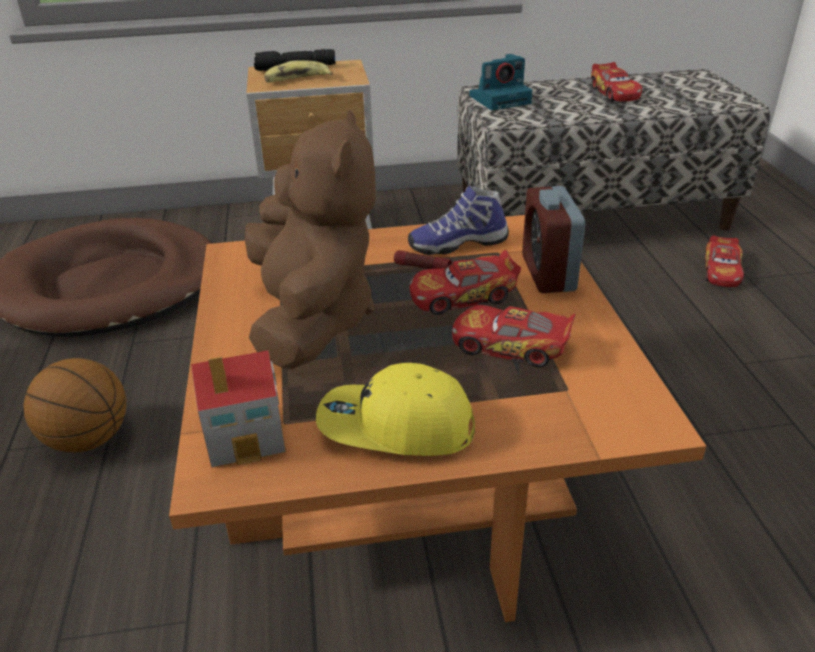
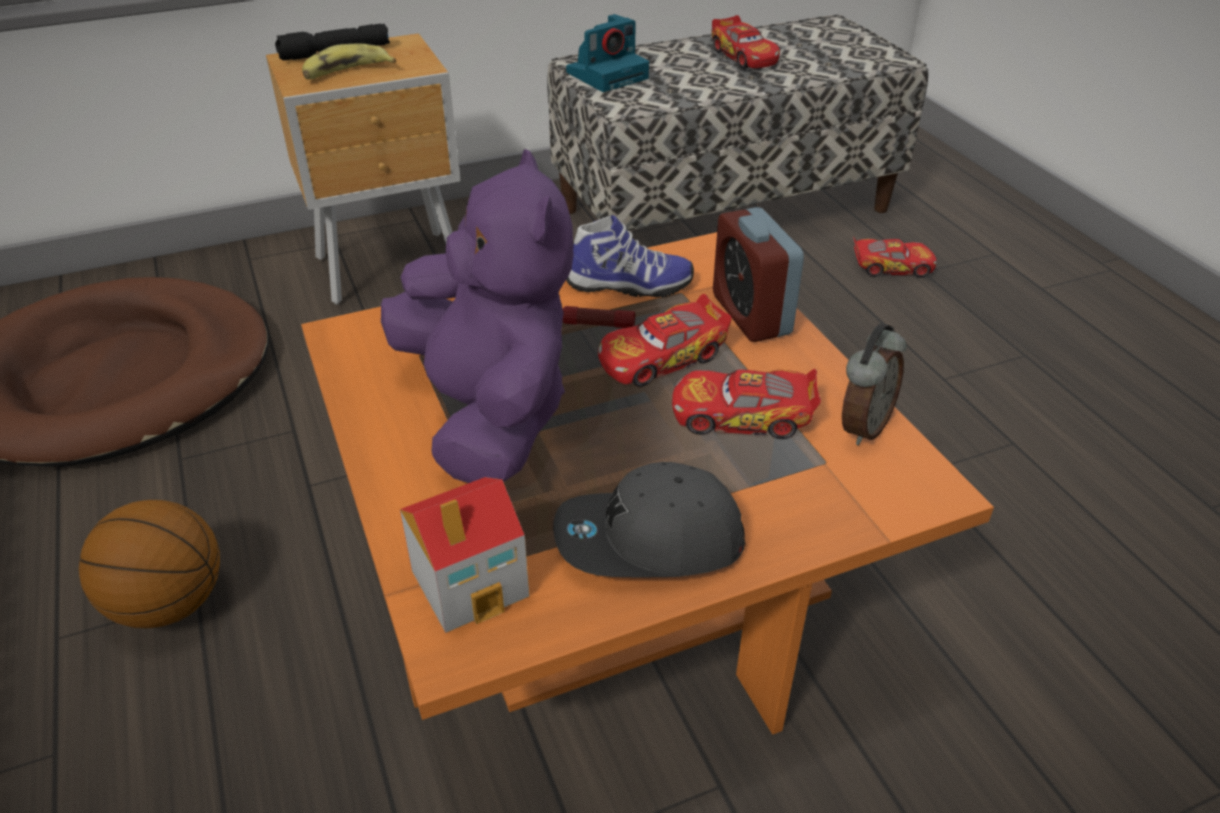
camera: 15 degrees left, 5 degrees up
(312, 320) = (489, 415): brown plush toy -> purple plush toy
(395, 426) = (648, 541): yellow cap -> grey cap
(457, 243) = (628, 286): shoe -> shoe turned 150 degrees counterclockwise
(610, 367) = (862, 426): none -> alarm clock
(721, 271) = (891, 267): toy car -> toy car turned 90 degrees counterclockwise

